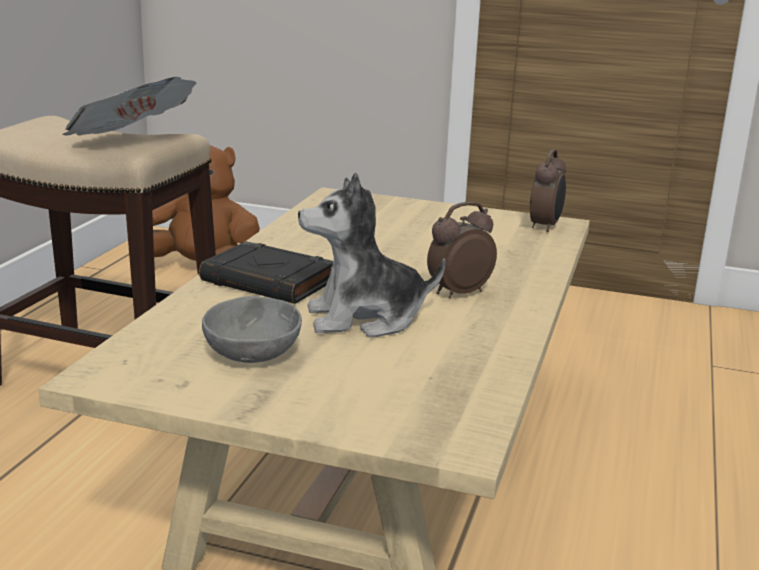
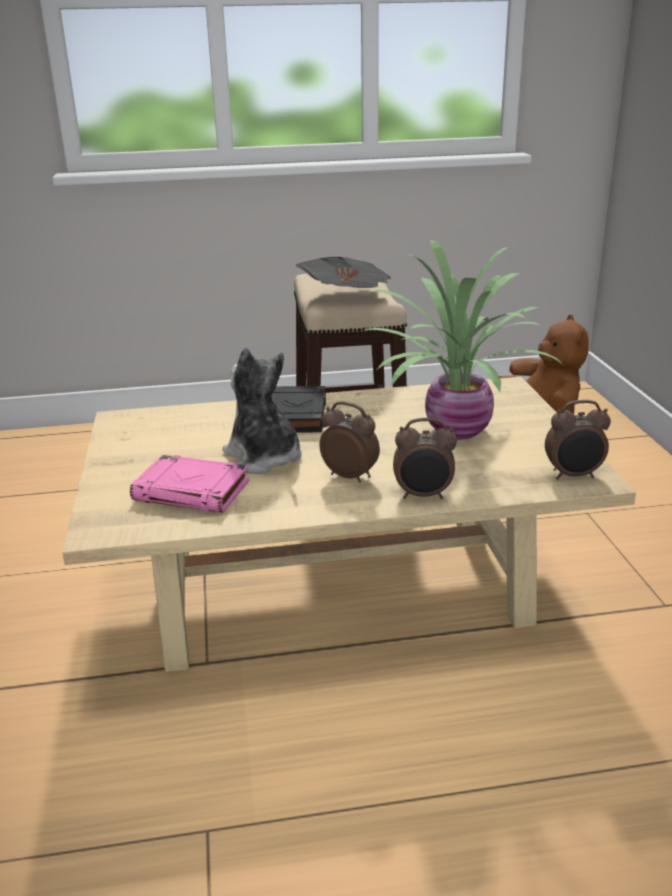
camera: 65 degrees right, 5 degrees up
(254, 355) = (176, 444): grey bowl -> none
(405, 234) = (455, 429): none -> potted plant
(408, 370) = (193, 491): none -> pink book
(531, 277) = (423, 495): none -> alarm clock

